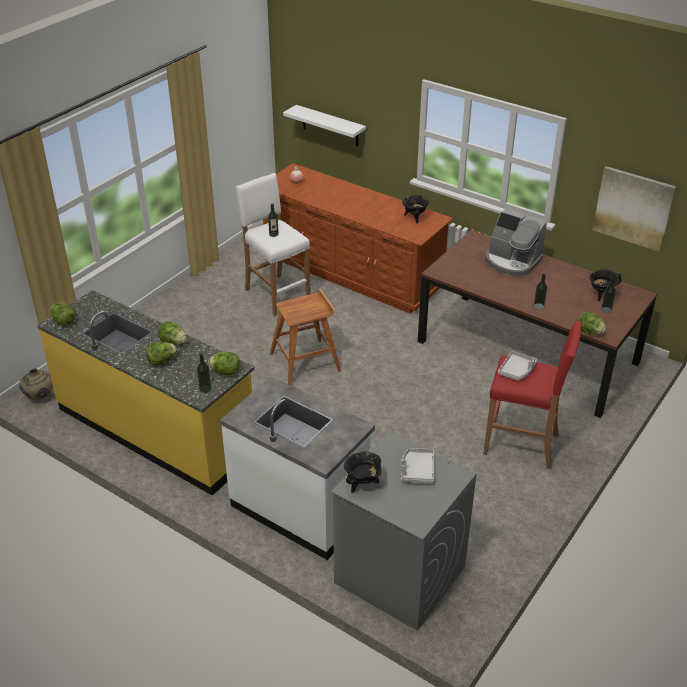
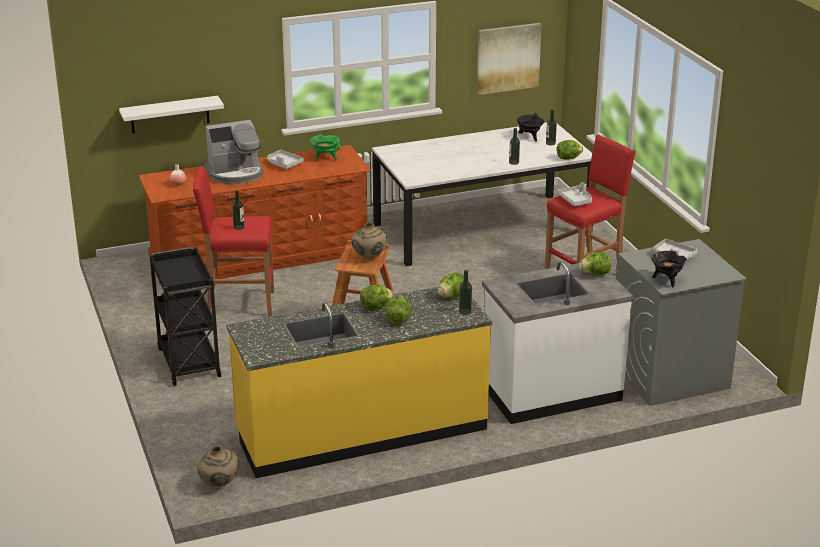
camera: 55 degrees left, 10 degrees down
(64, 321) = (263, 351): lettuce -> lettuce (595, 274)
(181, 311) = (188, 361): none -> black cart
(276, 294) = (239, 304): white stool -> red stool
(309, 311) = (369, 258): none -> beige vase
(381, 206) = (284, 164): none -> grey tray
(414, 218) = (325, 158): black cooking pot -> green cooking pot
(512, 261) = (441, 150): coffee machine -> coffee machine (235, 173)
(528, 352) = (482, 228): brown dining table -> white dining table

